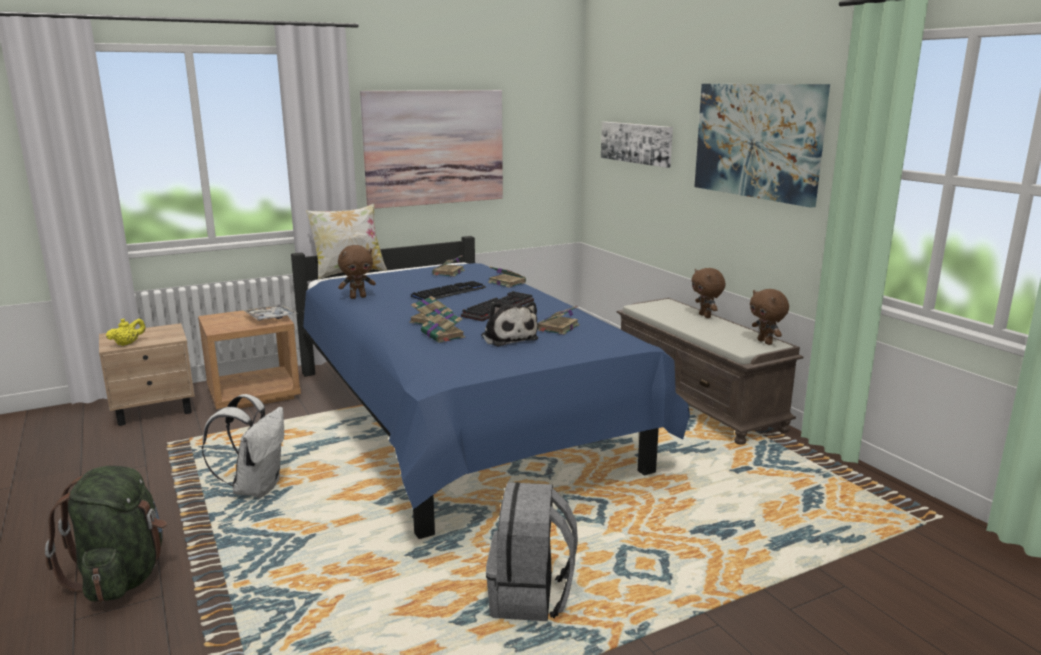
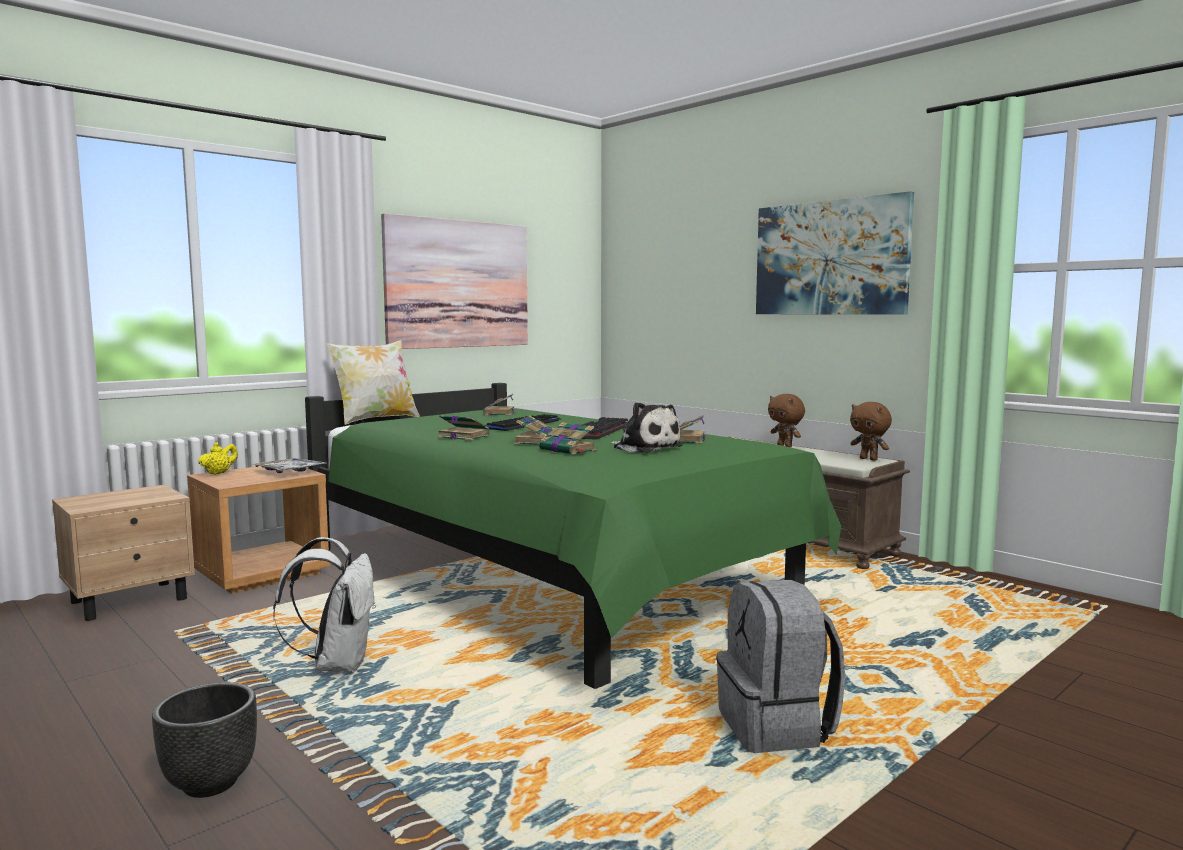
camera: 15 degrees left, 10 degrees down
(122, 577) = (209, 784): green backpack -> black planter
(127, 344) = (106, 505): yellow teapot -> yellow teapot (219, 473)
(358, 297) = (419, 432): brown plush toy -> none
(459, 422) = (547, 578): blue bed -> green bed
(506, 282) = (576, 417): book -> book (462, 436)
(636, 143) = (674, 280): picture -> none

